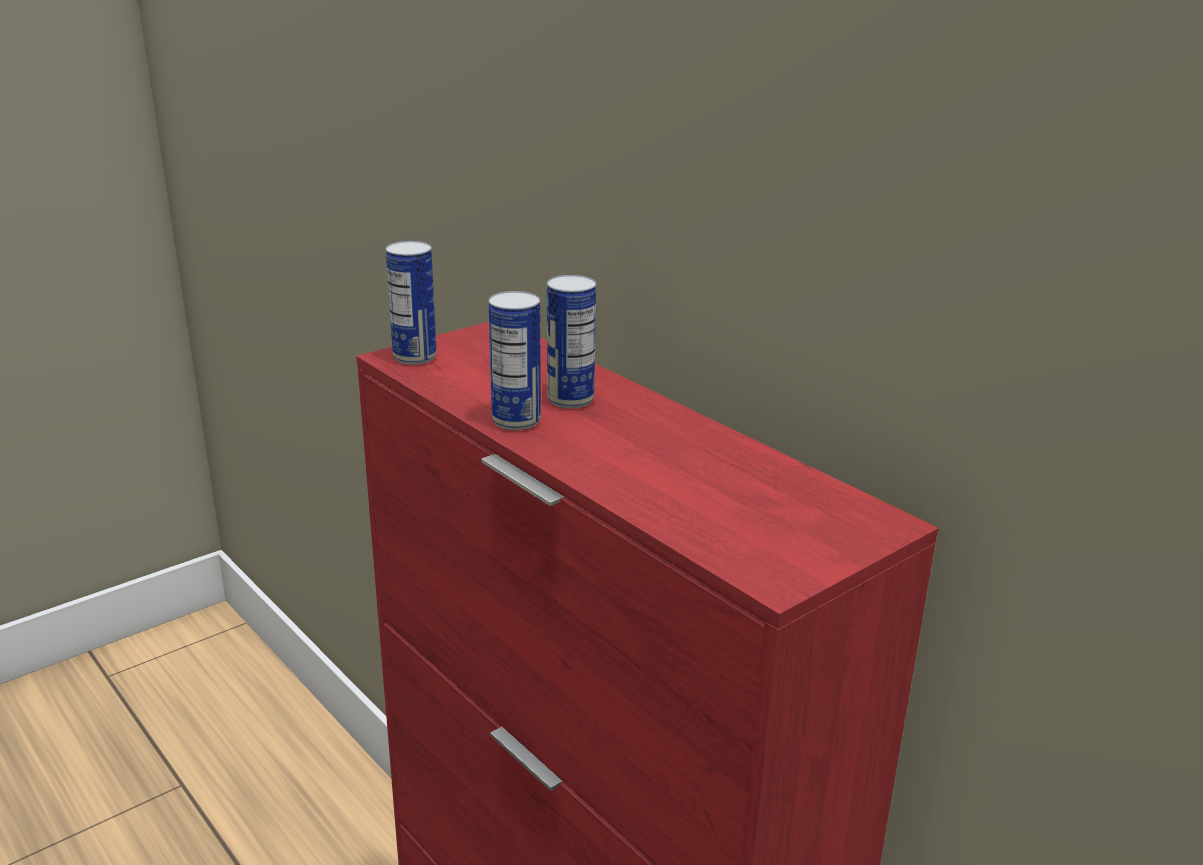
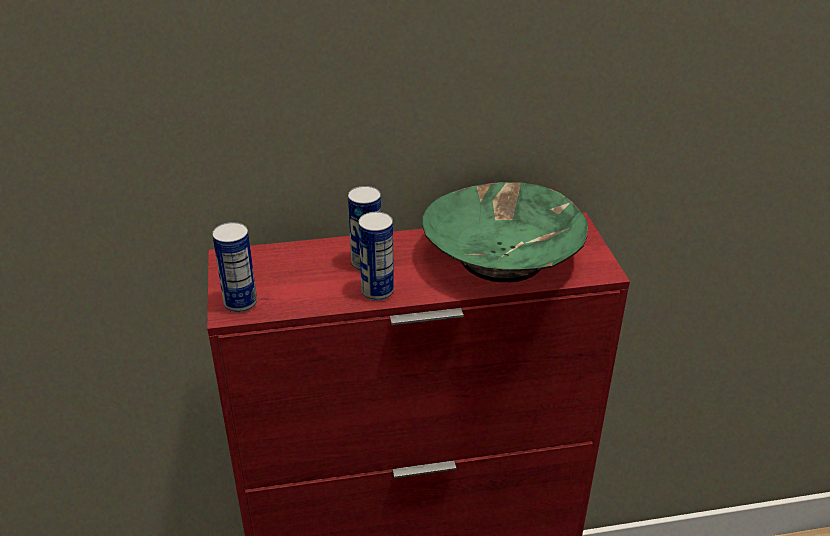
camera: 60 degrees left, 10 degrees up
(703, 484) = (502, 257): none -> green bowl

